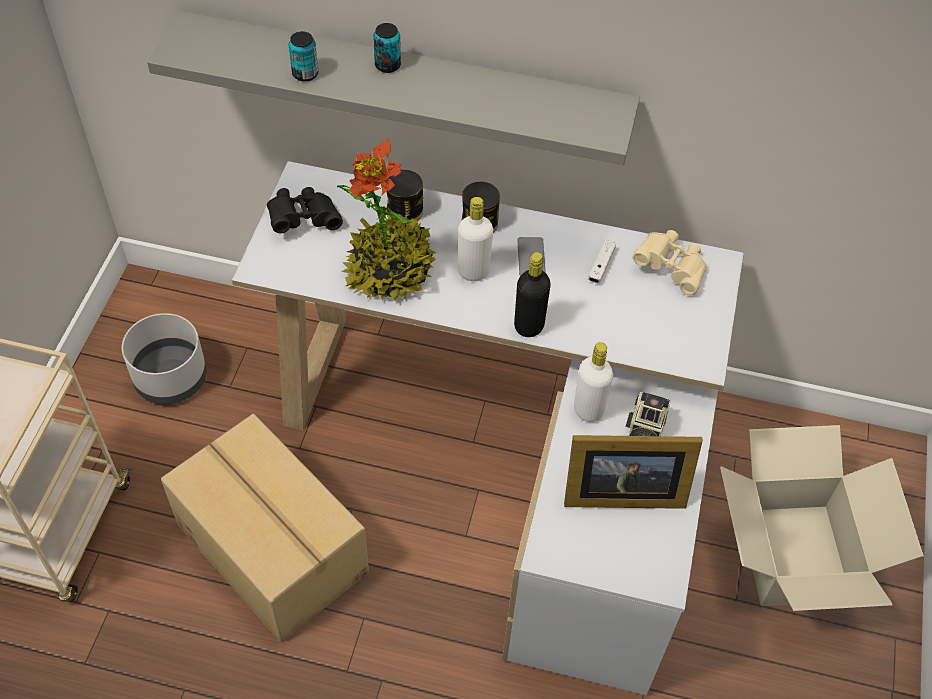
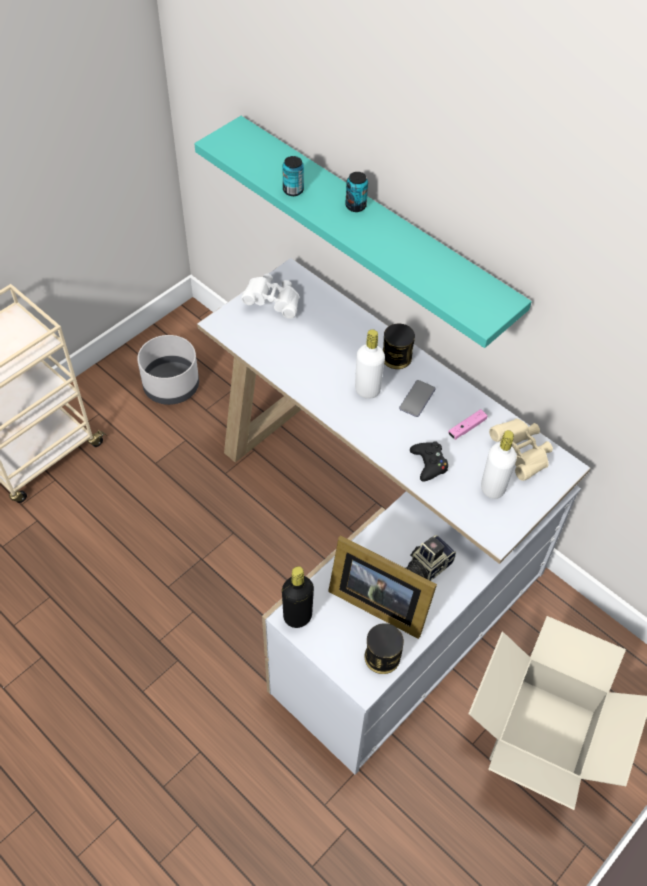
camera: 30 degrees right, 0 degrees up
(273, 546) = (165, 531): cardboard box -> none
(303, 219) = (273, 302): black binoculars -> white binoculars
(389, 271) = (307, 364): potted plant -> none
(404, 85) = (373, 228): grey shelf -> turquoise shelf
(404, 211) = (348, 326): can -> can (382, 657)
(529, 326) = (380, 447): black bottle -> black bottle (297, 616)
(588, 410) = (395, 531): white bottle -> white bottle (492, 488)
(589, 321) = (429, 464): none -> black game controller
(601, 266) = (467, 428): white game controller -> pink game controller

